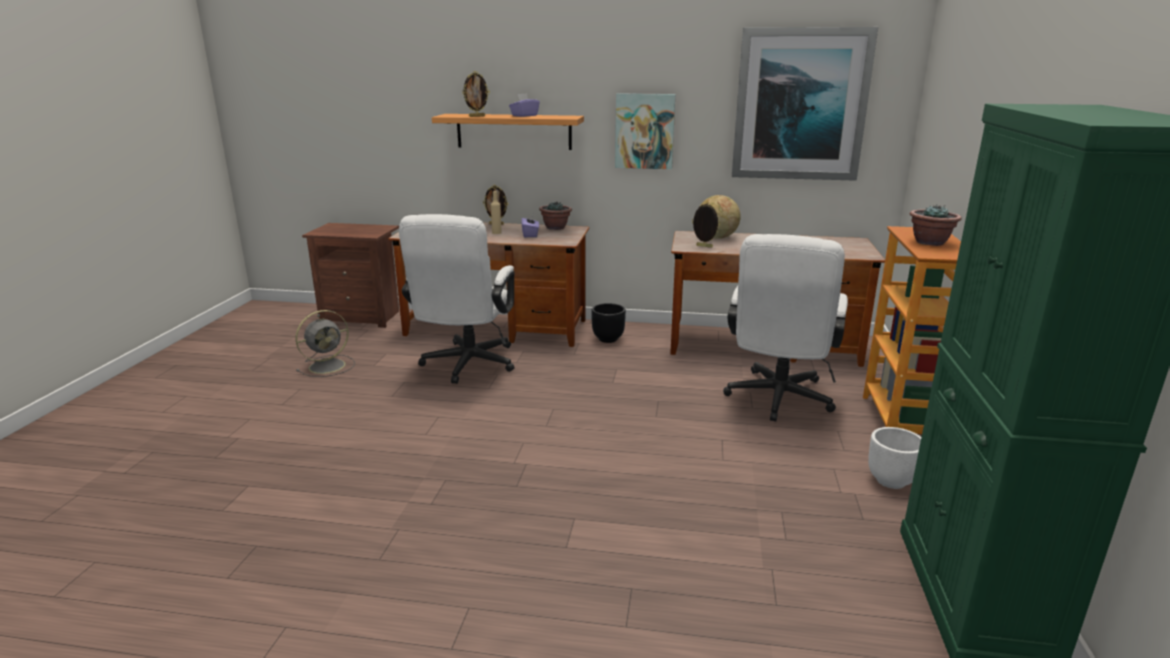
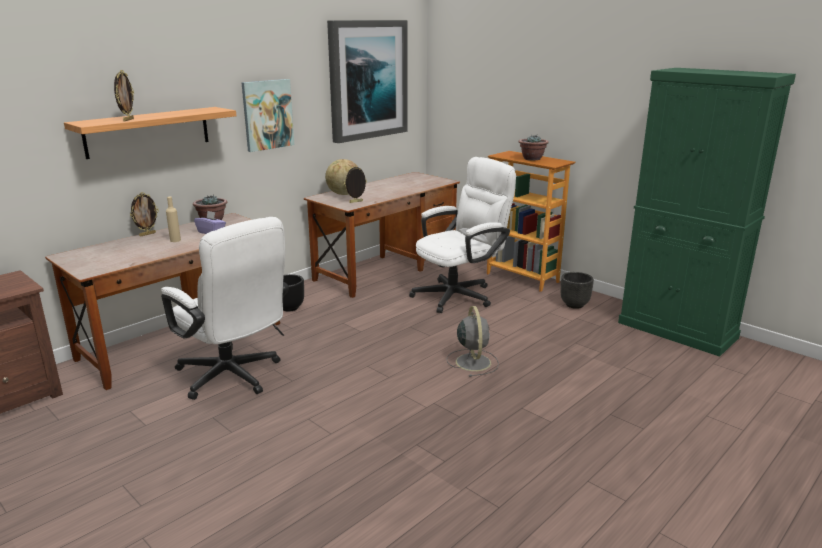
camera: 55 degrees left, 0 degrees up
(328, 366) = (96, 453): grey fan -> grey fan (472, 361)
(524, 115) = (168, 113): purple tissue box -> none
(777, 400) = (460, 294): white office chair -> white office chair turned 90 degrees counterclockwise
(891, 481) = (574, 305): white planter -> black planter

